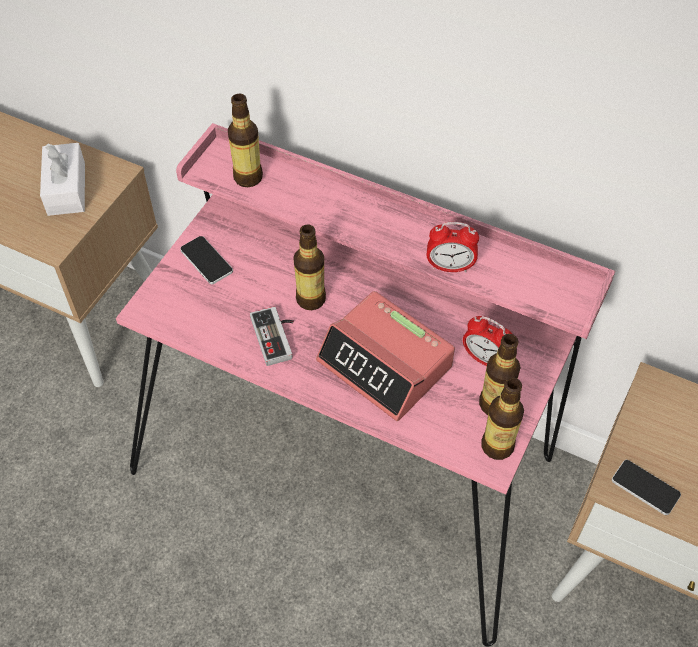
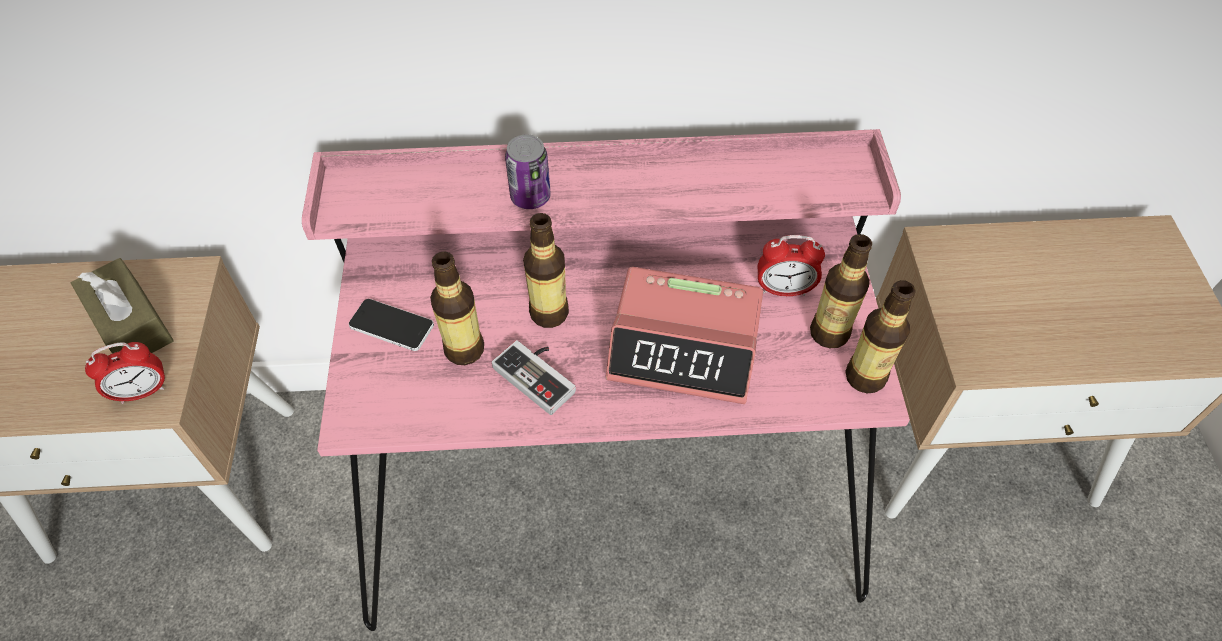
camera: 30 degrees left, 0 degrees up
(66, 189) = (131, 324): white tissue box -> brown tissue box
(248, 177) = (399, 199): bottle -> bottle (464, 349)
(332, 212) = (530, 197): none -> can
(450, 267) = (705, 200): alarm clock -> alarm clock (143, 391)
(645, 487) = (1001, 349): phone -> none

